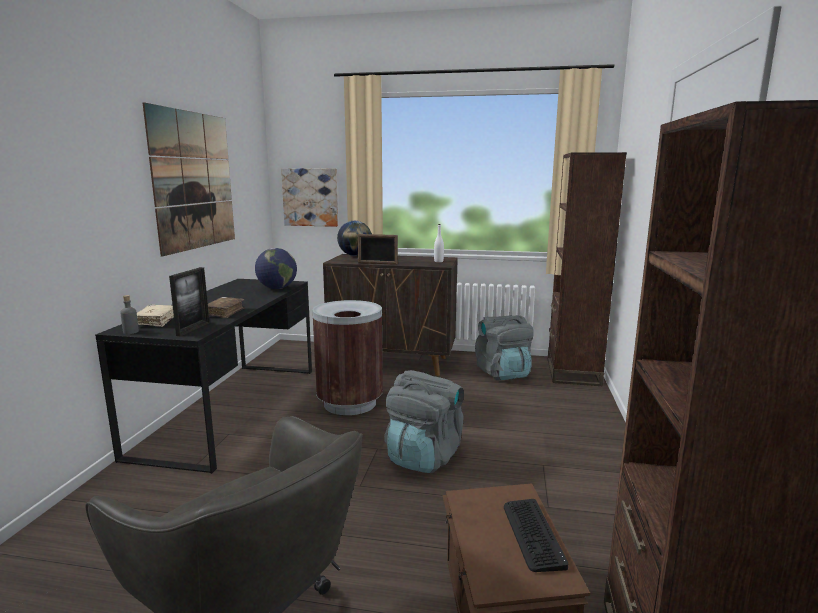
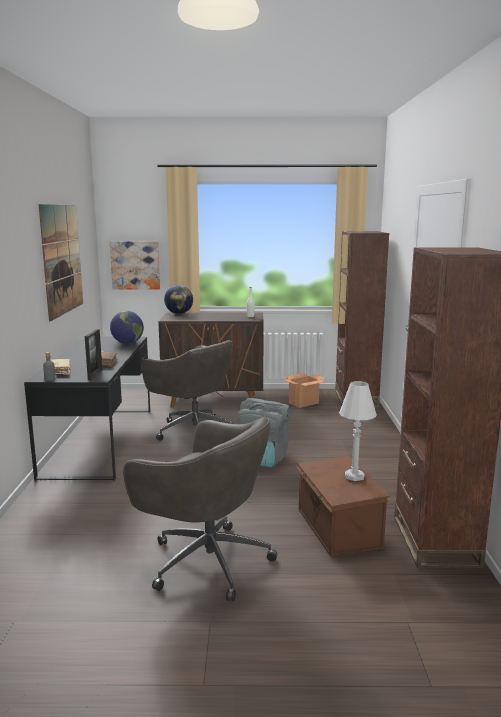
camera: 10 degrees left, 0 degrees up
(350, 403) = (193, 430): brown trash can -> grey office chair
(377, 263) = (203, 320): picture frame -> none
(503, 373) = (303, 403): grey backpack -> cardboard box
(532, 534) = (354, 476): keyboard -> white table lamp

